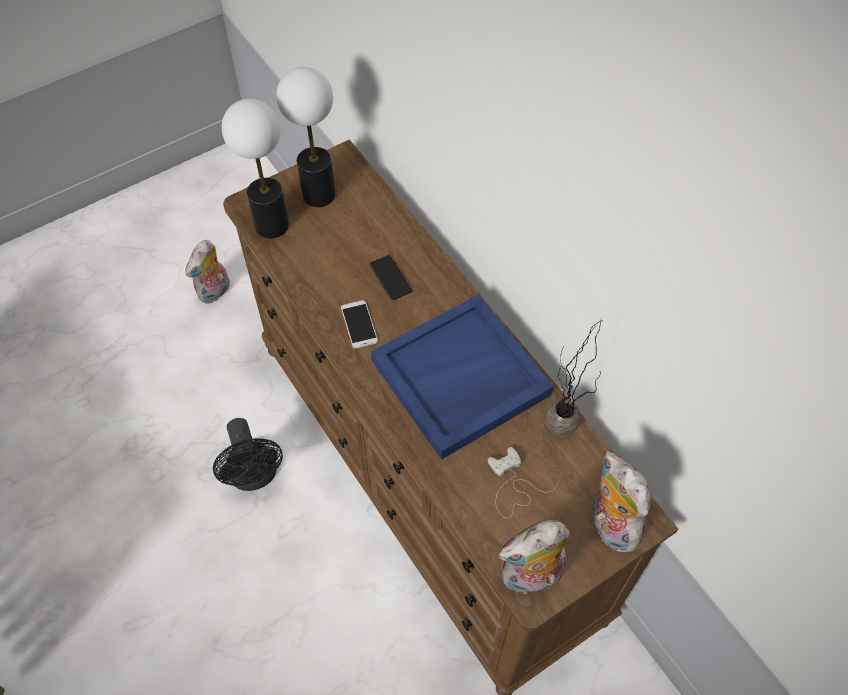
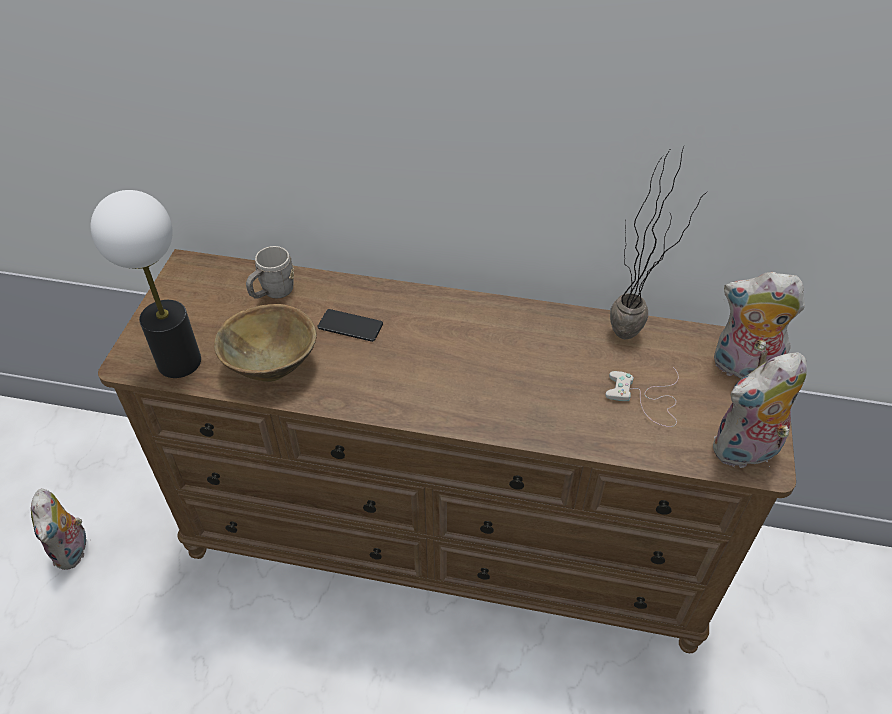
camera: 45 degrees left, 10 degrees down
(255, 476) = (293, 678): black fan -> none
(318, 194) = (198, 307): table lamp -> none
(318, 269) = (272, 365): none -> brown bowl
(359, 324) = (367, 380): phone -> none
(371, 217) = (272, 293): none -> grey mug
(460, 379) = (506, 357): blue tray -> none
(531, 577) = (745, 452): plush toy -> plush toy turned 45 degrees clockwise

